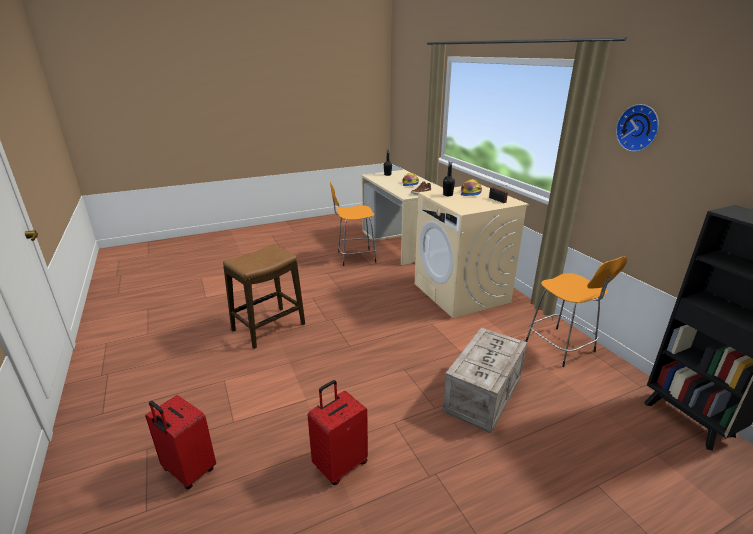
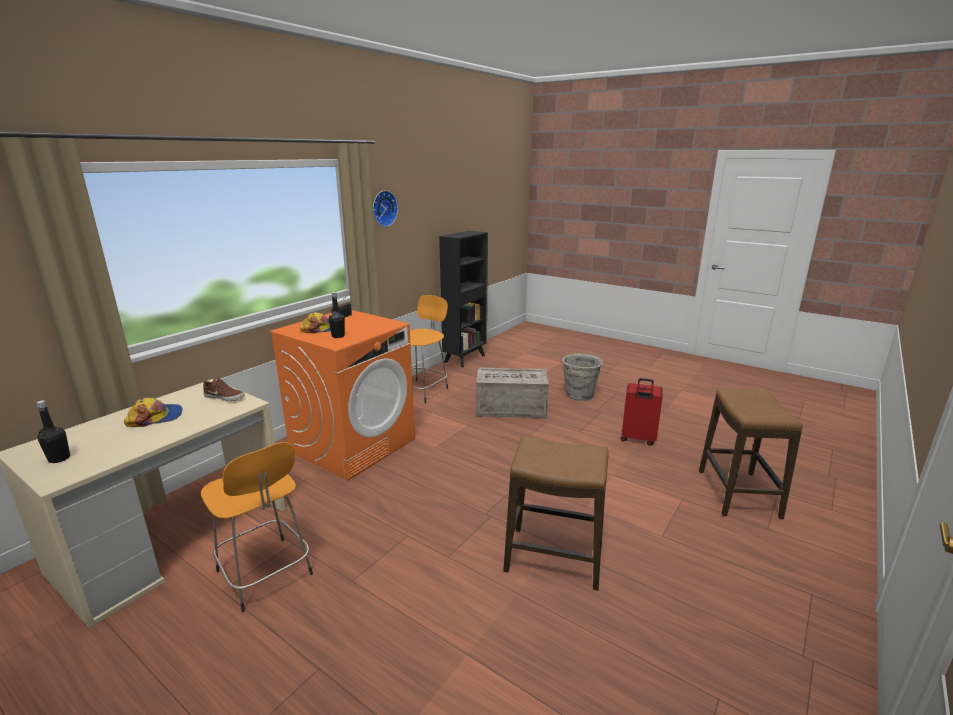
camera: 120 degrees left, 5 degrees down
(188, 471) = (738, 494): red suitcase -> stool
(461, 293) = (353, 445): beige washing machine -> orange washing machine
(495, 484) = (579, 395): none -> grey bucket

